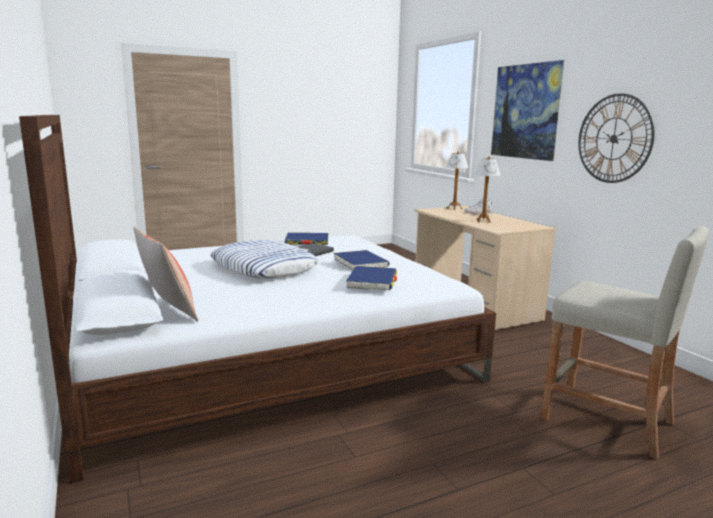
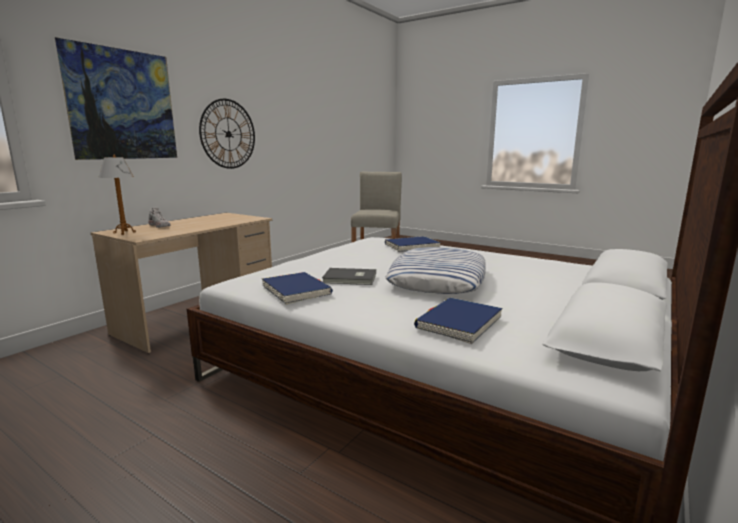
camera: 120 degrees left, 0 degrees up
(168, 311) = (583, 274): pillow -> none
(360, 263) = (368, 255): blue book -> blue book (459, 323)
(483, 221) = (213, 222): table lamp -> none

